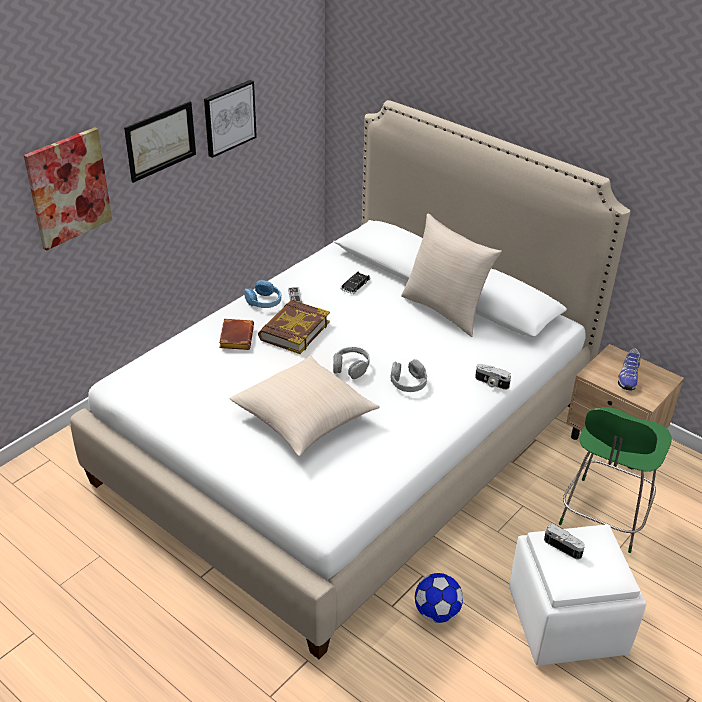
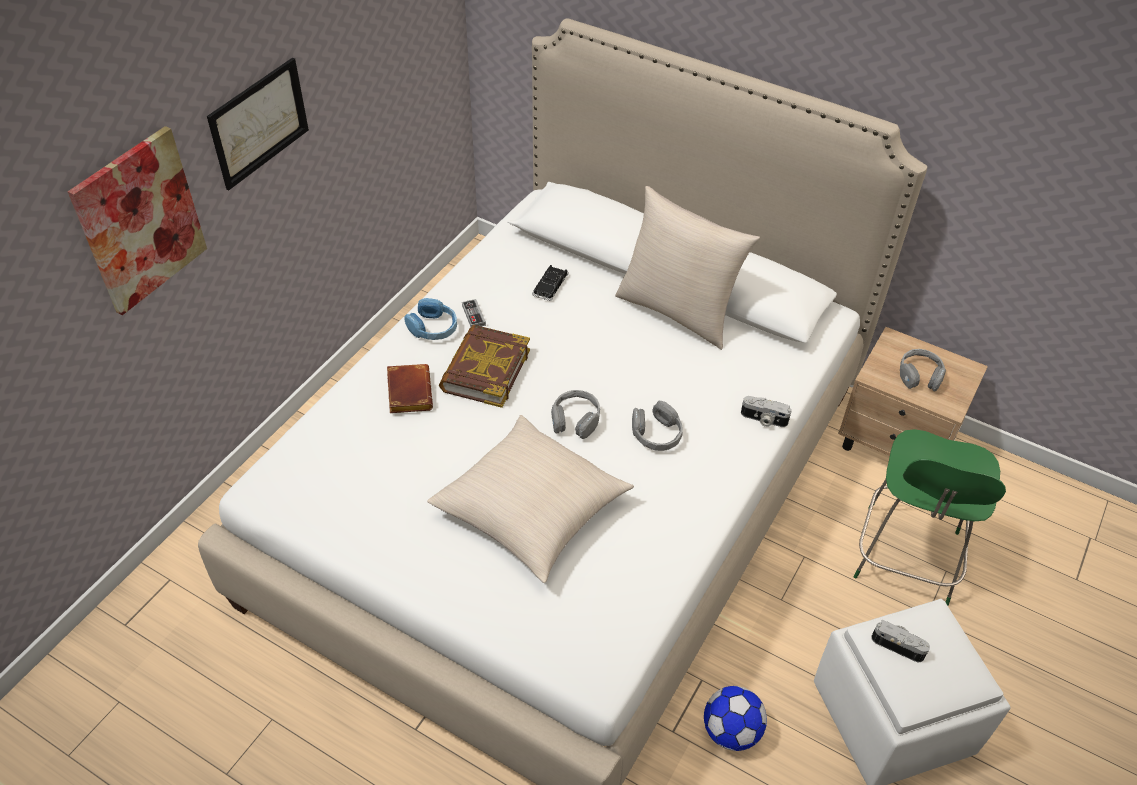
camera: 10 degrees left, 10 degrees up
(229, 118) = (346, 68): picture -> none
(627, 378) = (919, 375): shoe -> grey headphones

